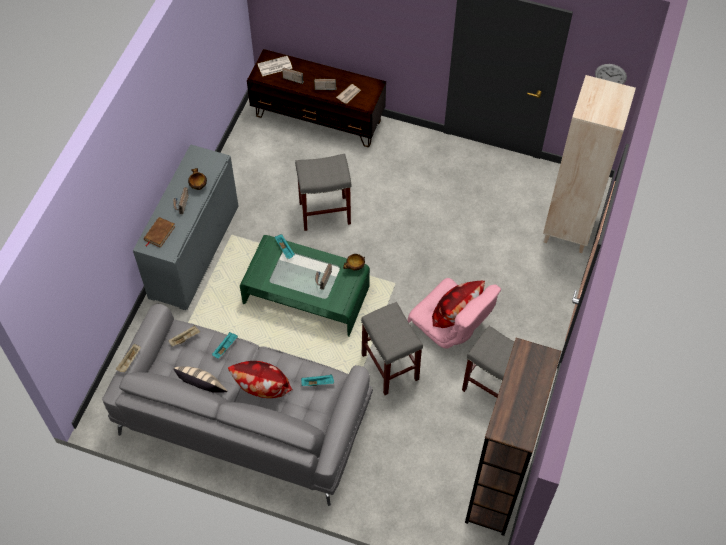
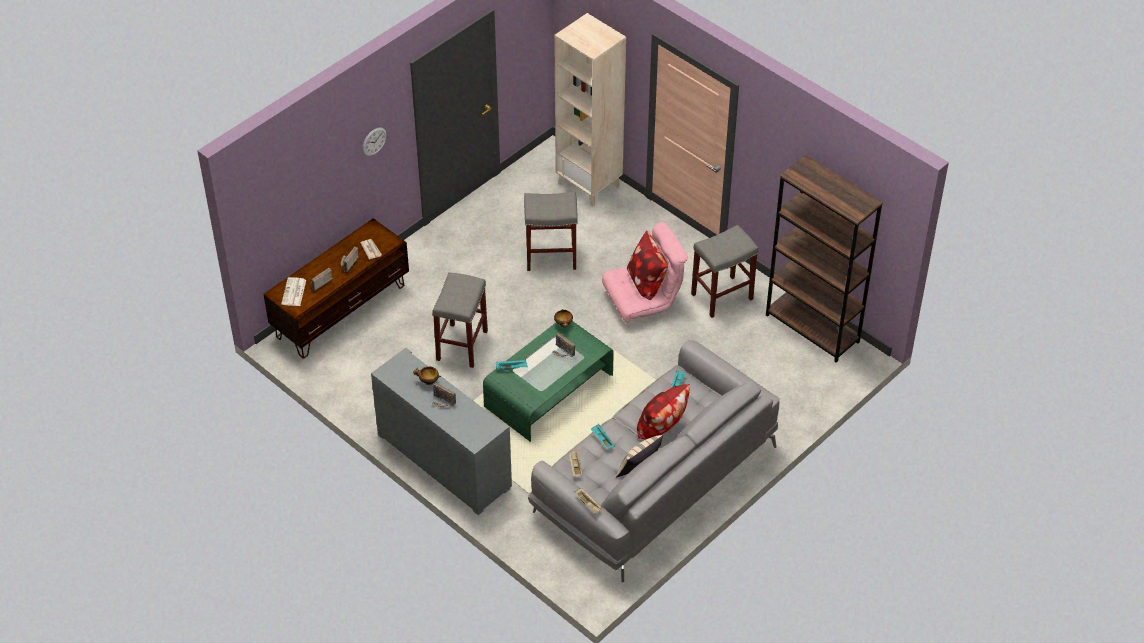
camera: 65 degrees left, 10 degrees down
(159, 233) = (467, 428): brown book -> none
(390, 367) = (662, 357): grey stool -> grey stool (552, 256)
(610, 75) = (530, 39): wall clock -> wall clock (374, 141)

